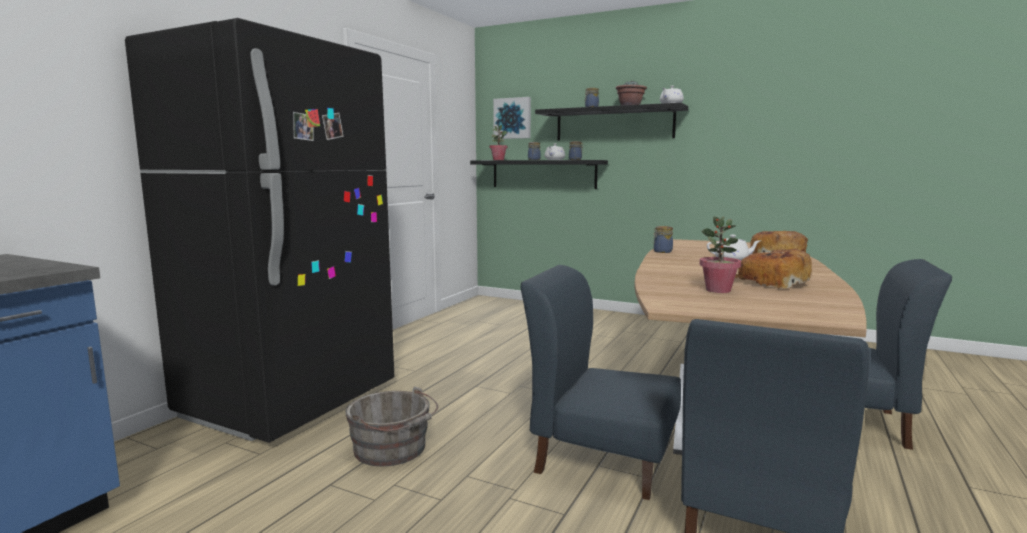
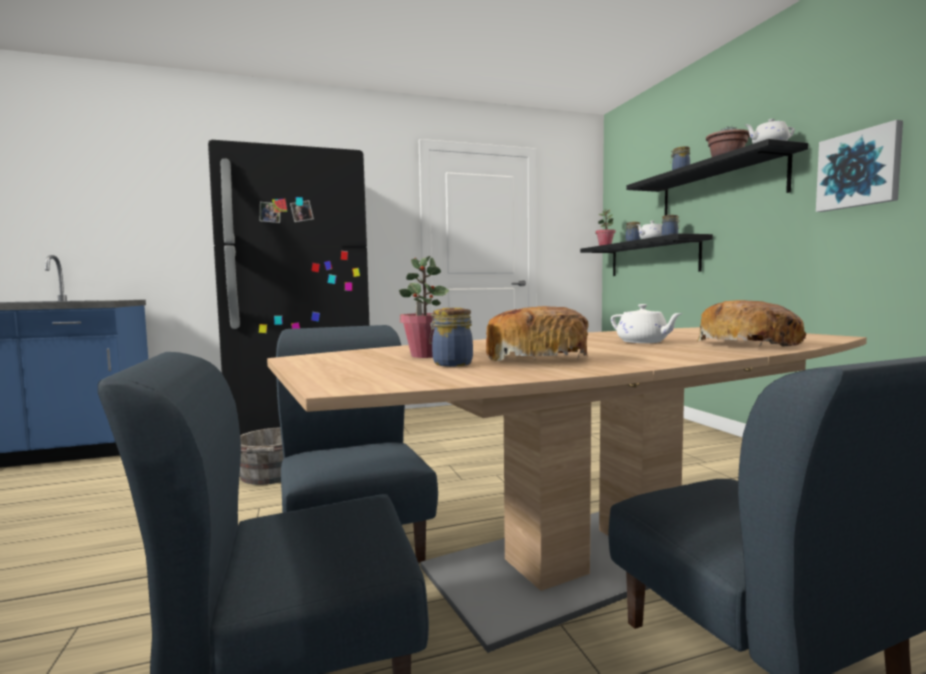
camera: 45 degrees right, 5 degrees down
(512, 118) = (629, 200): picture -> picture (859, 169)
(662, 251) = (607, 332): jar -> jar (451, 364)

